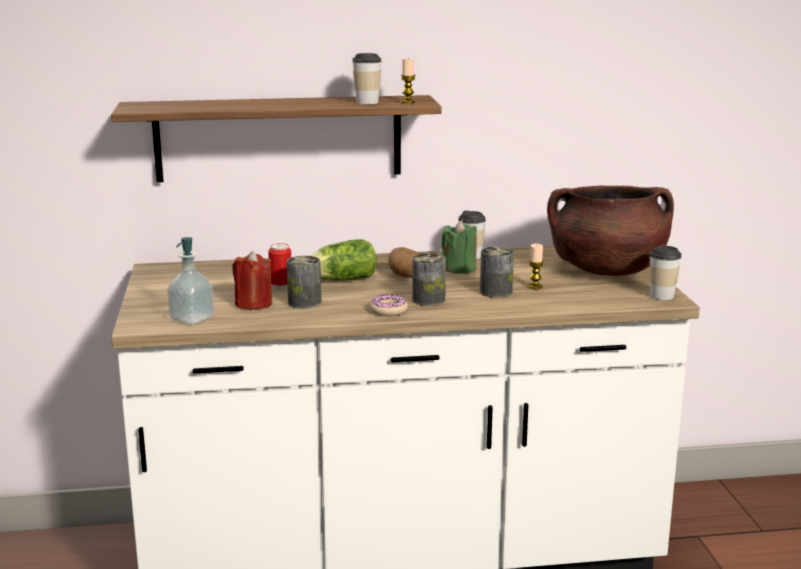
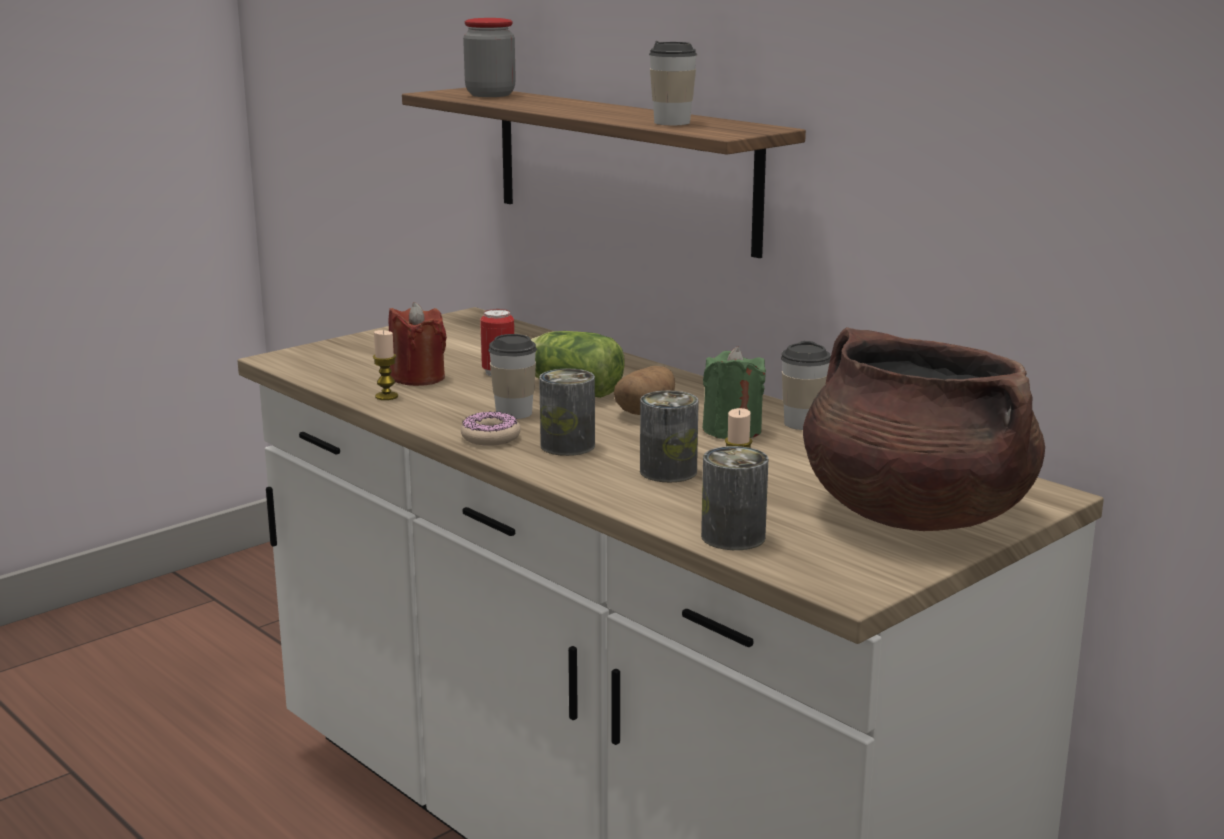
camera: 55 degrees right, 0 degrees up
(173, 105) = (490, 95): none -> jar
(192, 319) = (329, 369): soap dispenser -> none
(304, 302) = (457, 396): can -> can (733, 537)
(408, 102) = (717, 130): candle -> candle (386, 396)
(662, 296) = (857, 579): cup -> cup (514, 413)

